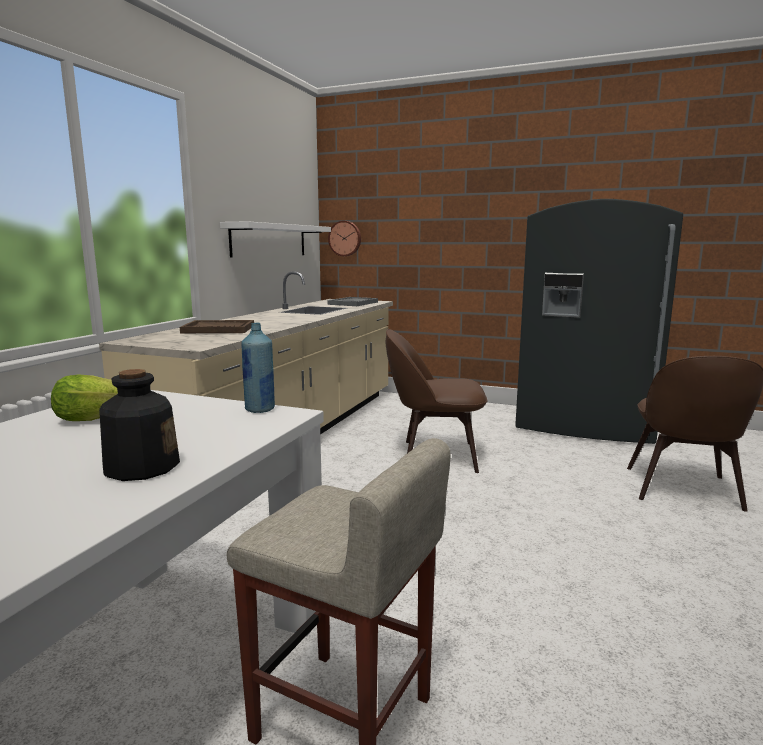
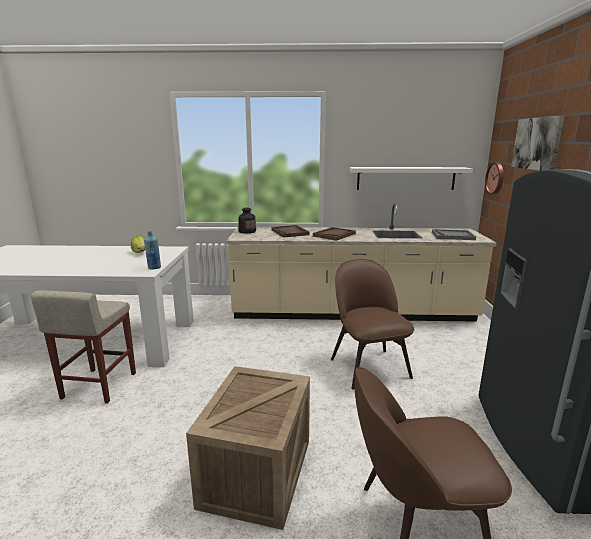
camera: 70 degrees right, 5 degrees up
(141, 467) = (87, 267): bottle -> bottle (247, 231)
(275, 320) = (334, 235): none -> brown tray
(413, 197) = (537, 143): none -> picture
(628, 550) = (257, 474): none -> crate

